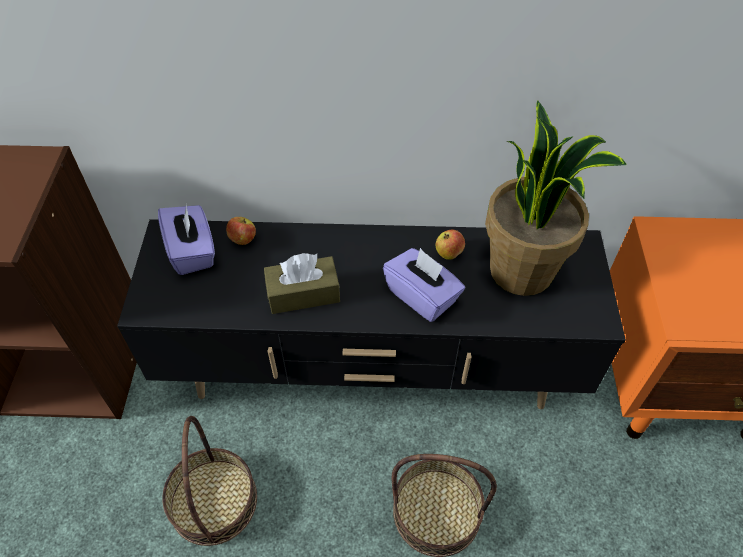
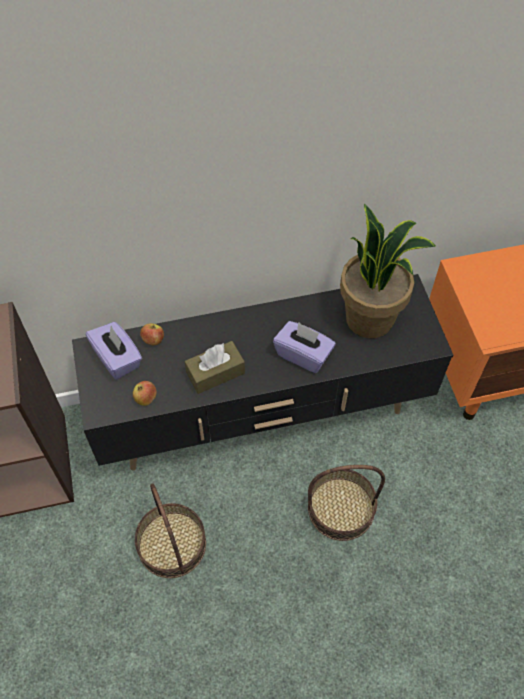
camera: 15 degrees left, 5 degrees up
(448, 253) = (313, 316): apple -> apple (146, 398)

